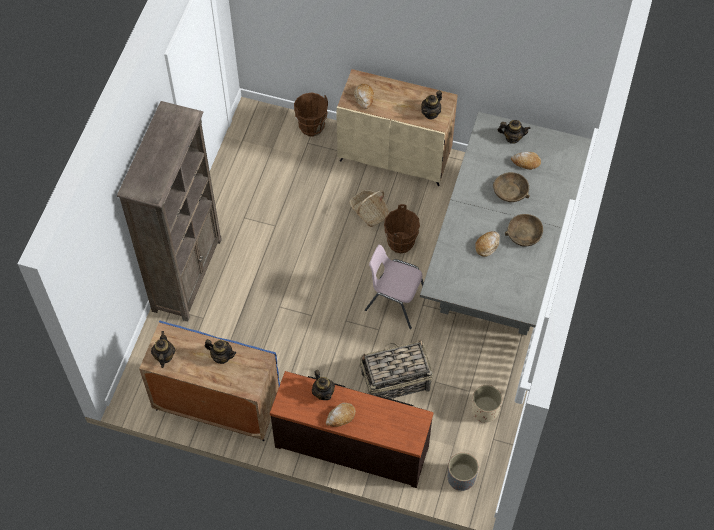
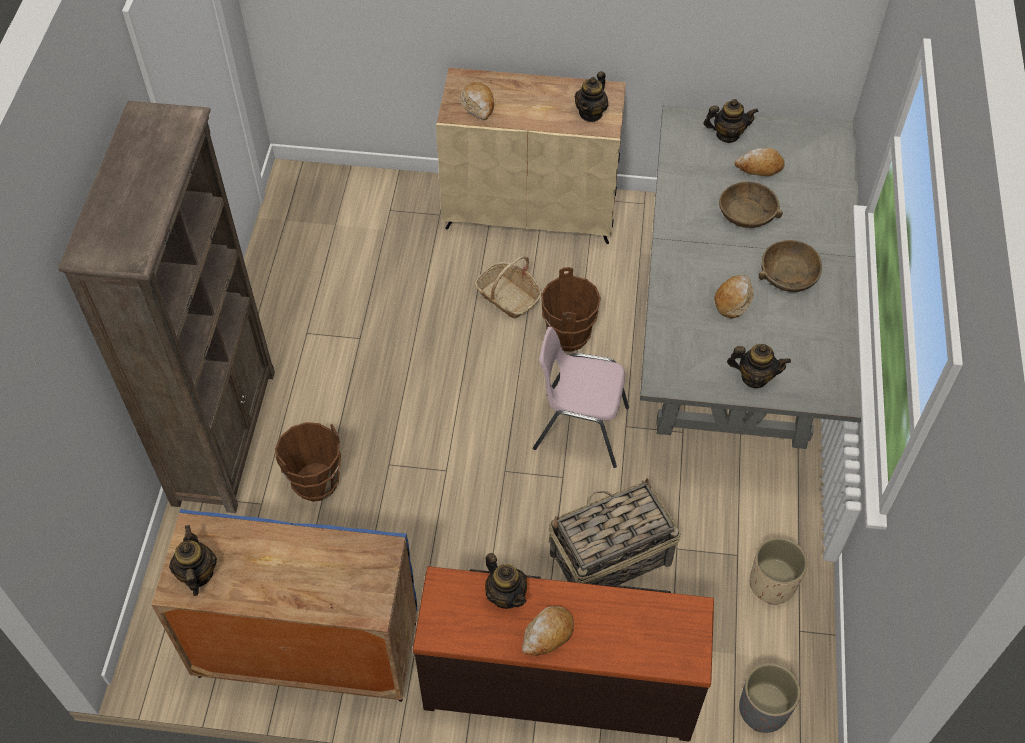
camera: 10 degrees left, 5 degrees down
(222, 356) = (307, 557): teapot -> teapot (754, 377)
(311, 127) = (392, 186): brown bucket -> brown bucket (315, 482)

